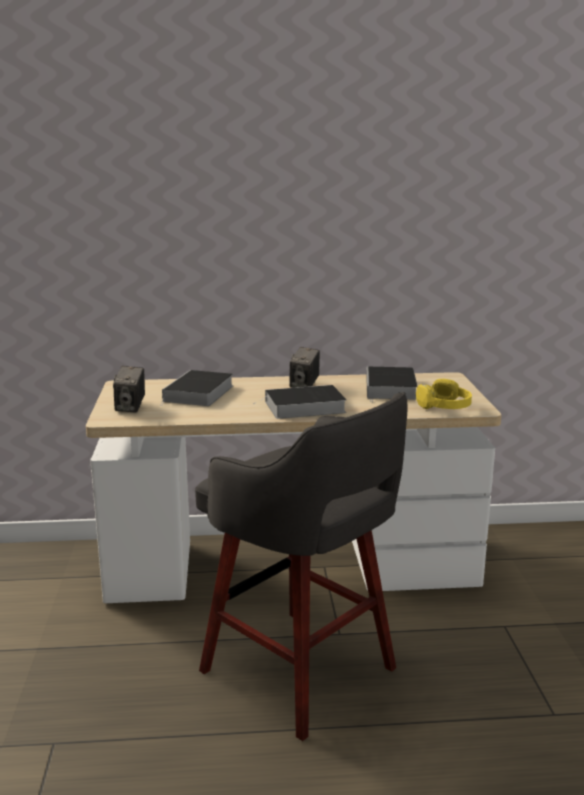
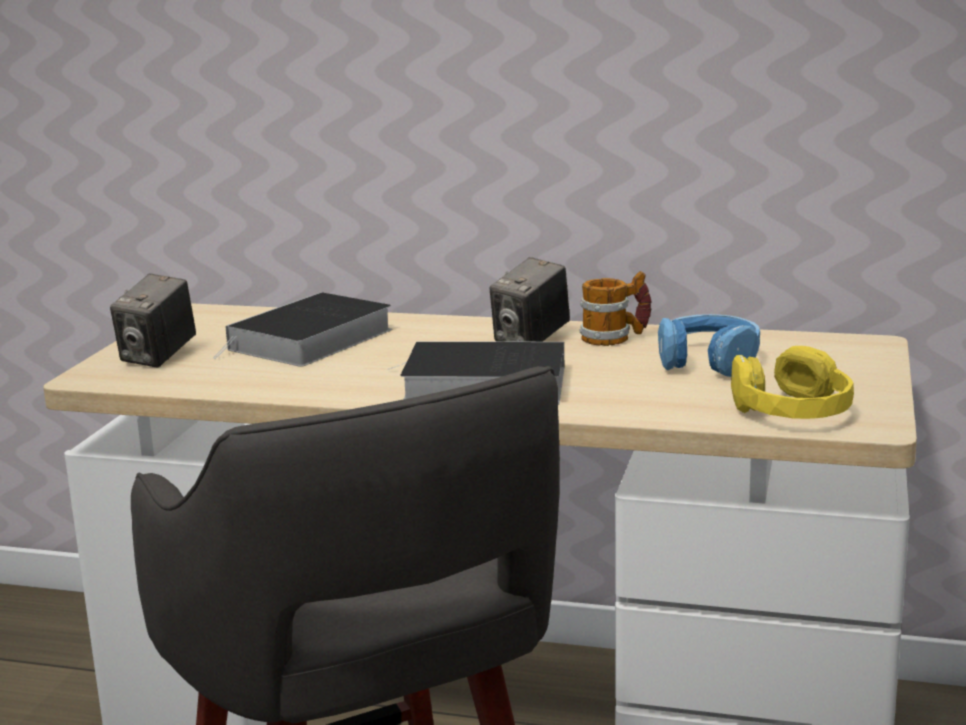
camera: 20 degrees right, 0 degrees up
(341, 382) = (615, 338): none -> mug
(391, 389) = (708, 361): book -> blue headphones

